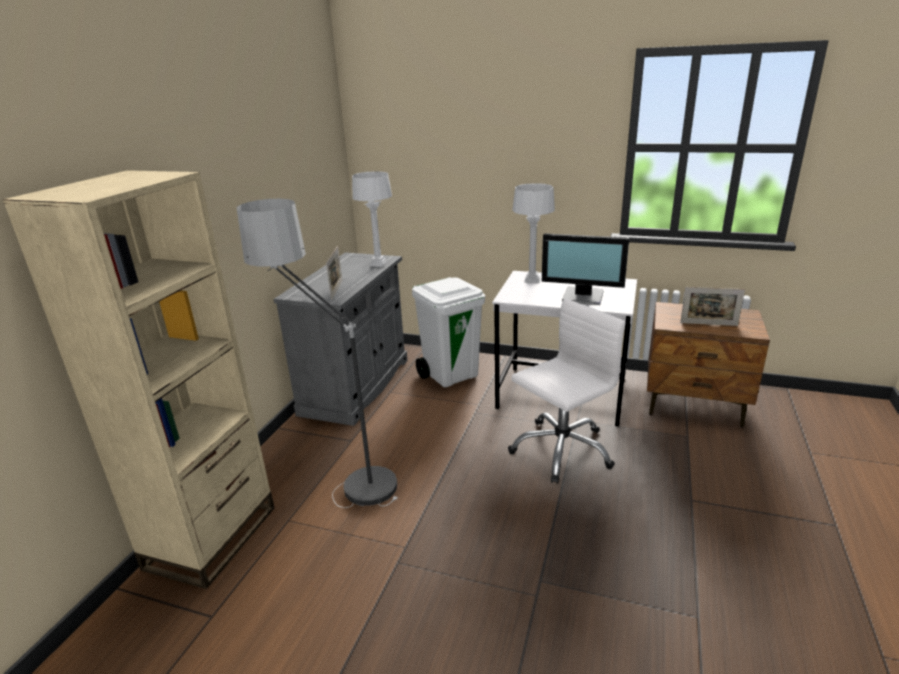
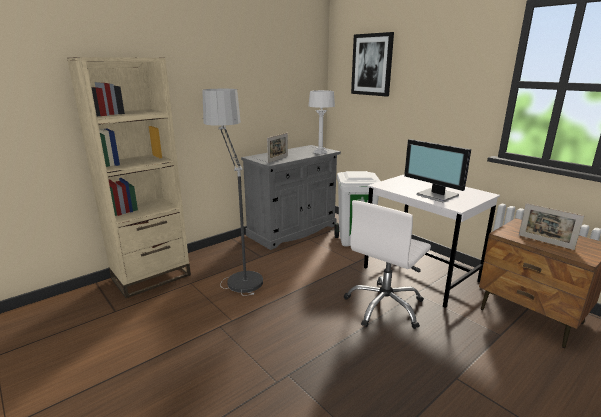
camera: 30 degrees right, 5 degrees down
(425, 127) = (372, 64): none -> picture
(531, 280) = (413, 179): white table lamp -> none
(561, 449) = (385, 306): white office chair -> white office chair turned 135 degrees clockwise

